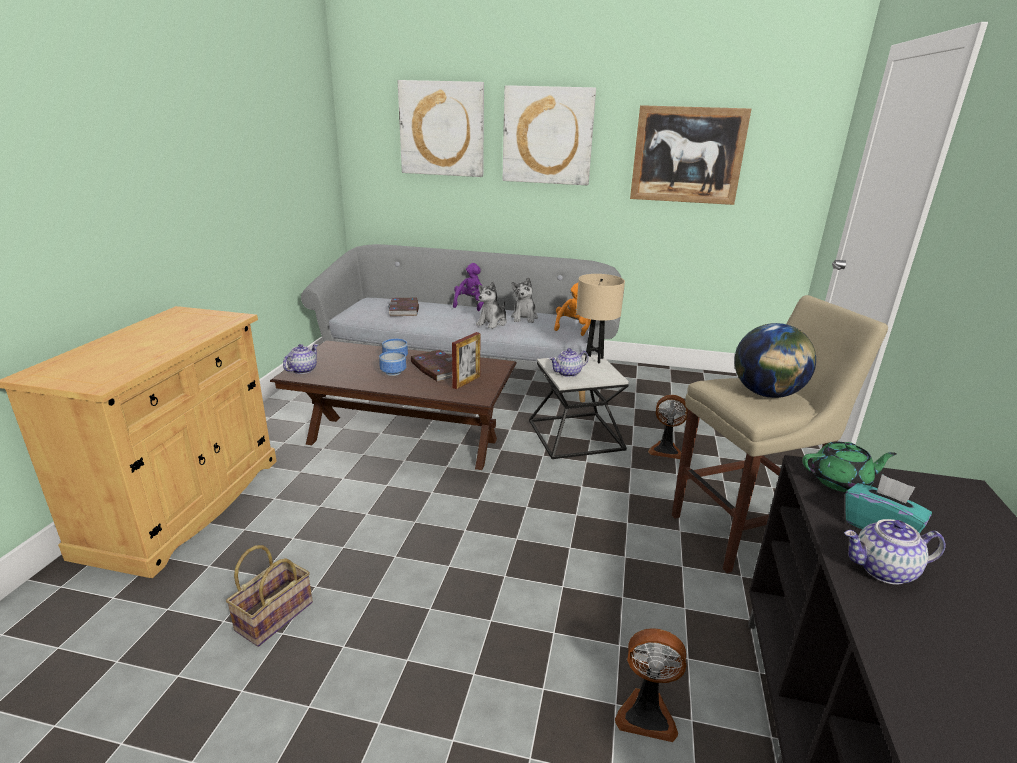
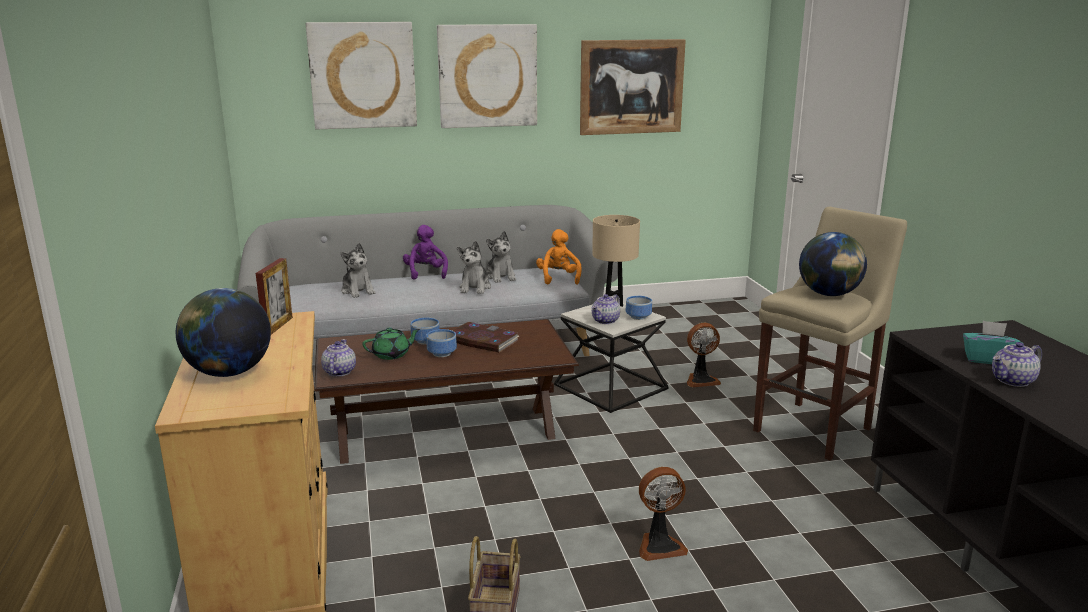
camera: 25 degrees left, 5 degrees down
(114, 350) = (228, 372): none -> globe
(404, 309) = (358, 291): book -> plush toy
(466, 382) = (527, 347): picture frame -> picture frame (278, 326)
(601, 376) = (637, 317): none -> bowl
(646, 713) = (857, 567): fan -> fan (659, 546)
(840, 481) = (940, 339): green teapot -> green teapot (392, 354)

